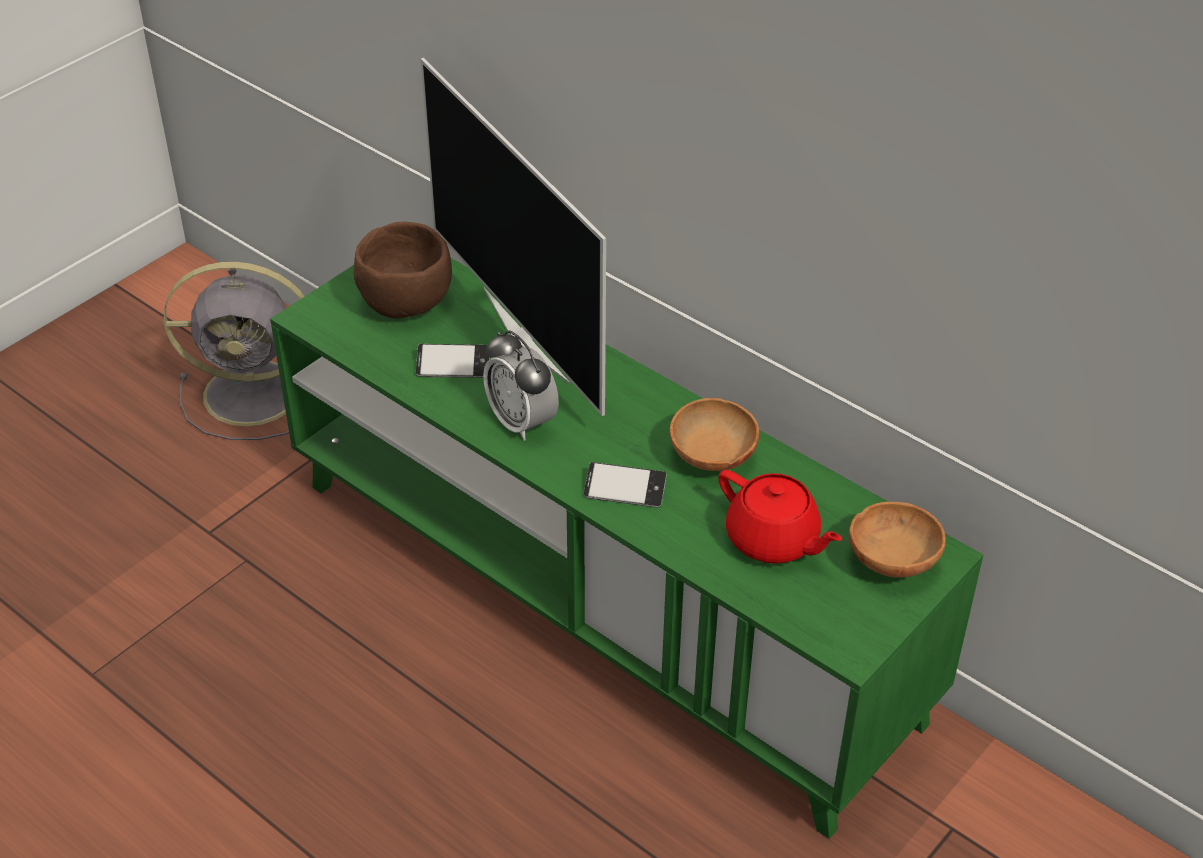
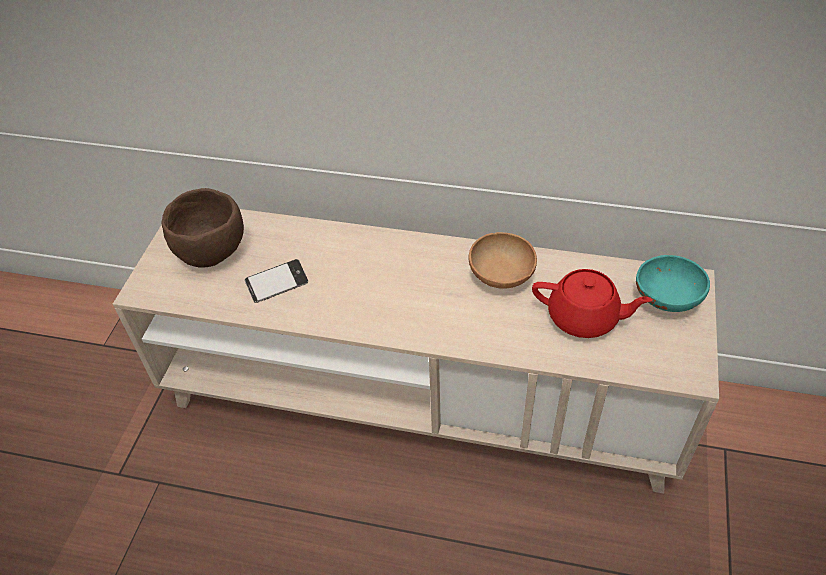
camera: 25 degrees left, 5 degrees up
(257, 393) = (97, 355): grey fan -> none
(521, 422) = (355, 305): alarm clock -> none
(528, 334) = (315, 240): television -> none
(600, 598) = (419, 397): green tv stand -> beige tv stand
(624, 490) = (461, 325): phone -> none
(892, 559) = (666, 298): brown bowl -> turquoise bowl

